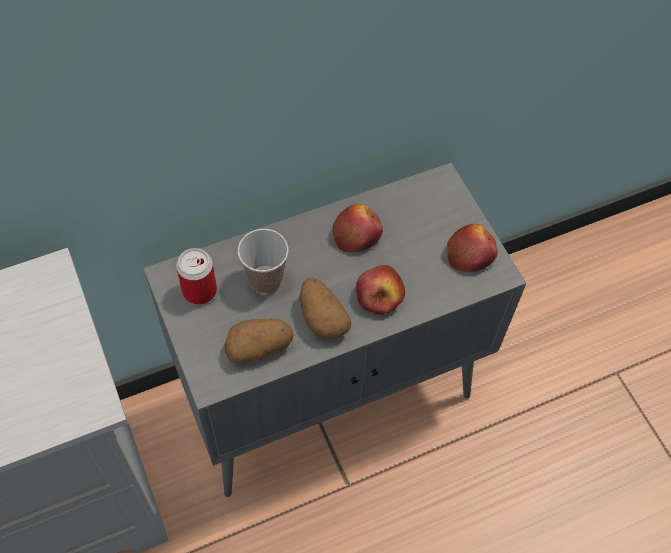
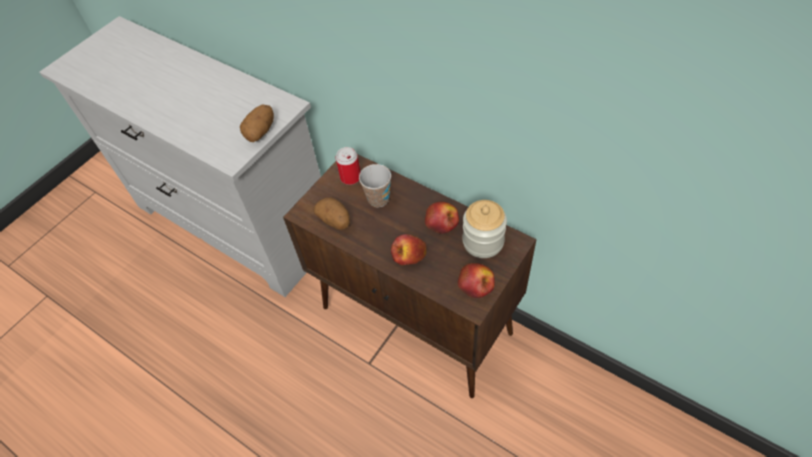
camera: 65 degrees right, 5 degrees down
(322, 317) = (374, 236): potato -> potato (261, 131)
(331, 394) = (417, 321): grey cabinet -> brown cabinet
(417, 211) = (483, 241): none -> jar

